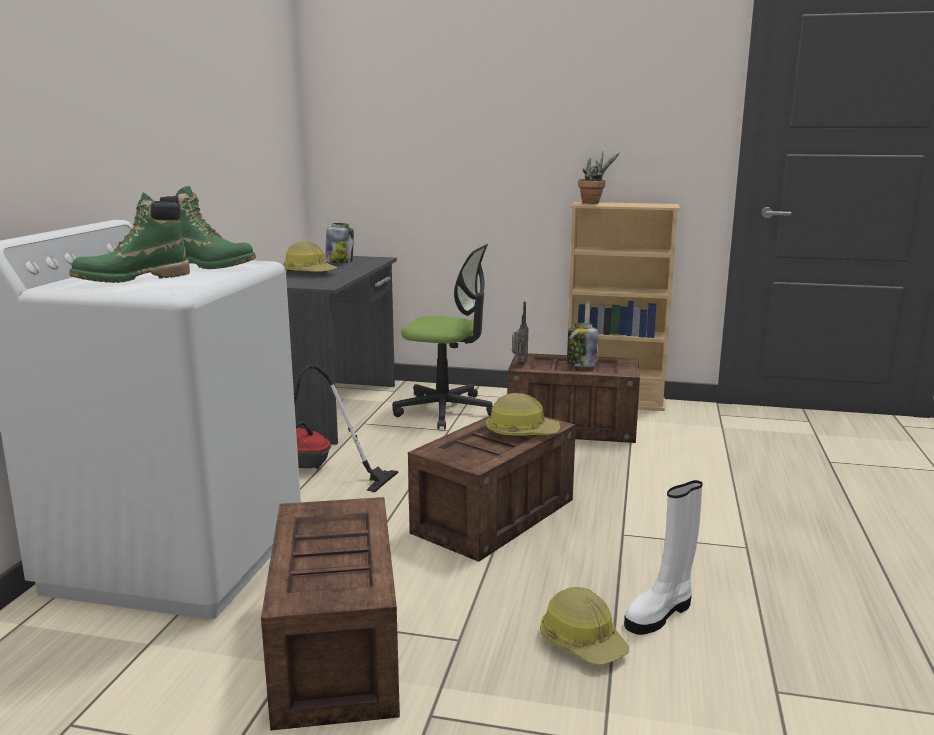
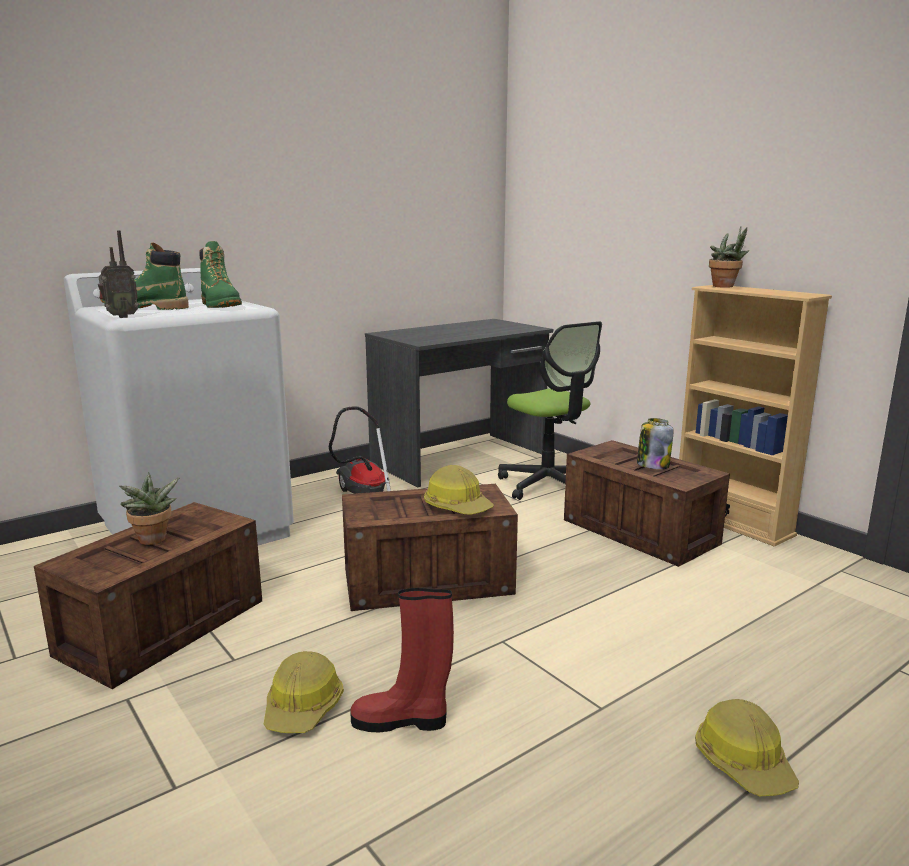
camera: 40 degrees right, 0 degrees up
(309, 272) = (444, 332): hard hat -> hard hat (743, 762)
(330, 549) = (153, 541): none -> potted plant
(339, 262) = (493, 327): jar -> none
(519, 365) = (589, 451): radio -> radio (120, 317)
(660, 614) = (402, 721): white boot -> red boot

